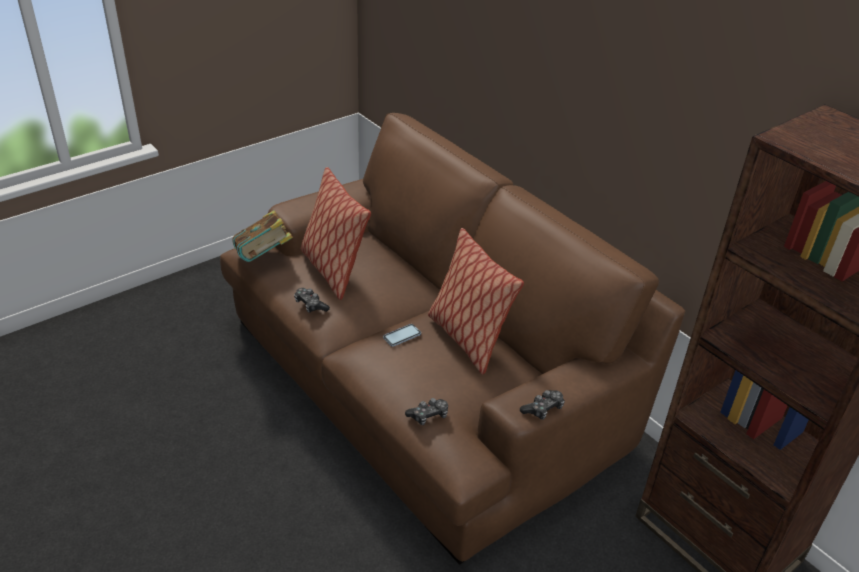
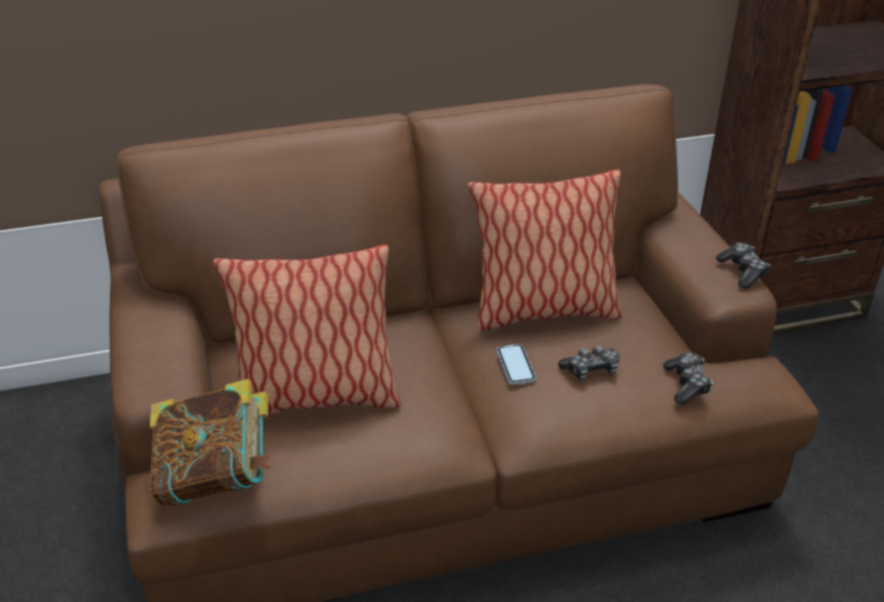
camera: 65 degrees left, 0 degrees up
(310, 305) = (393, 443): game controller -> game controller (591, 370)

